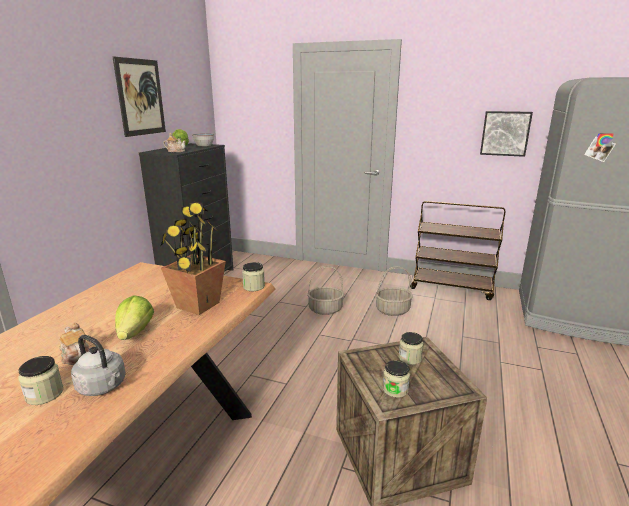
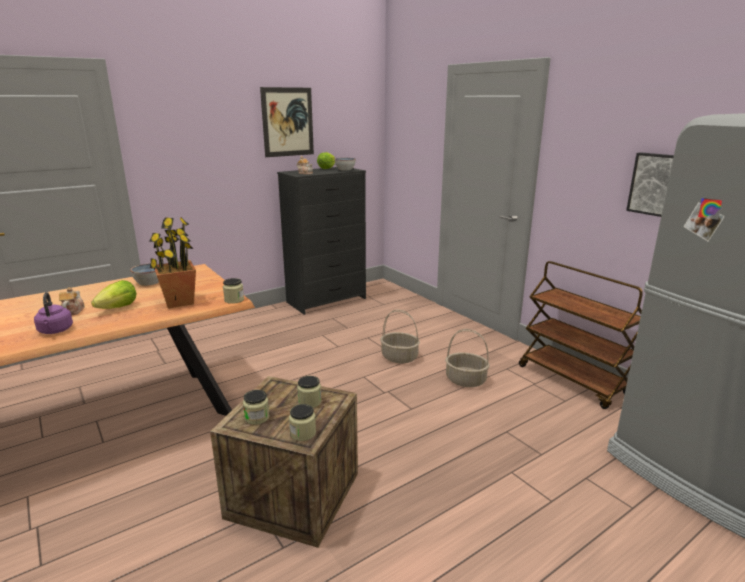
camera: 35 degrees right, 0 degrees up
(44, 394) = (31, 325): jar -> jar (303, 433)
(103, 387) = (55, 331): grey kettle -> purple kettle
(113, 296) = (148, 282): none -> bowl

